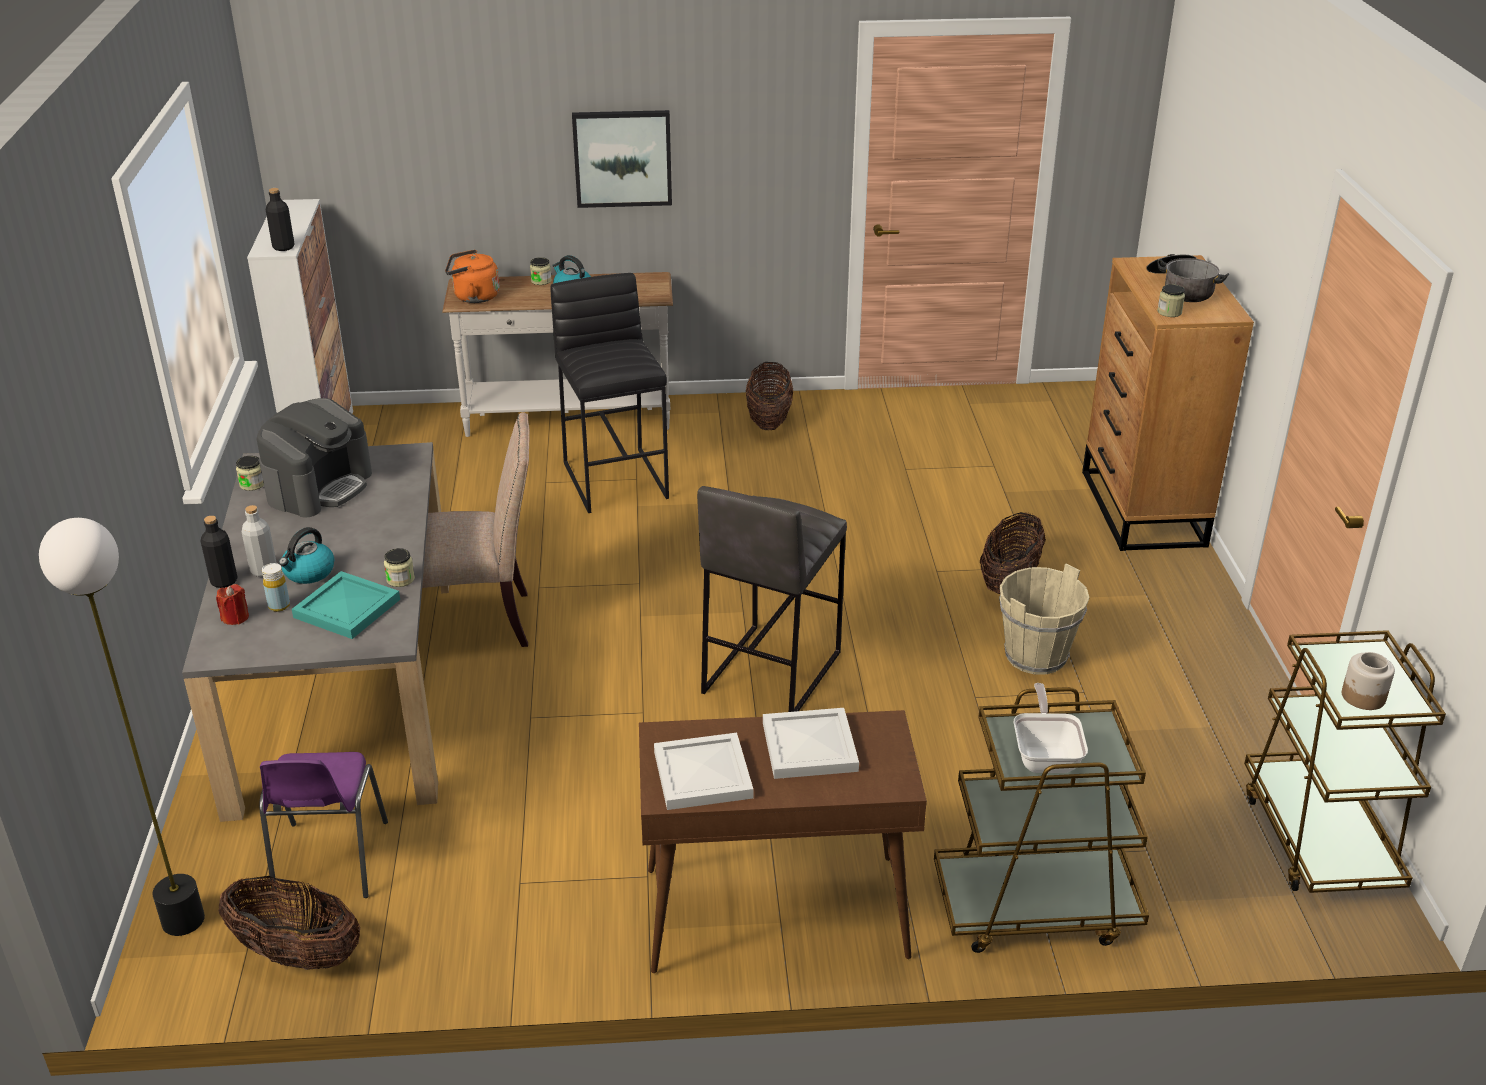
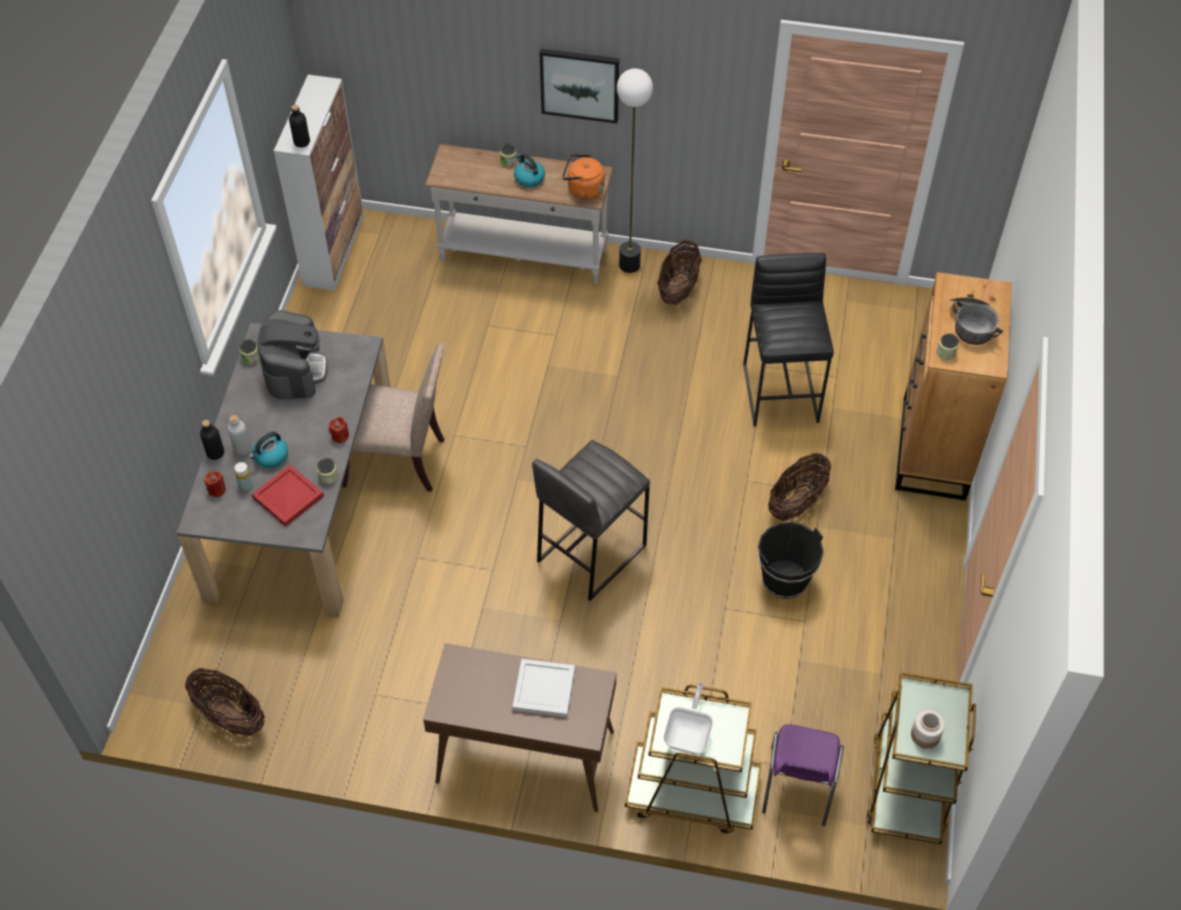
camera: 15 degrees right, 20 degrees up
(182, 920) = (168, 673): floor lamp -> floor lamp (629, 264)
(319, 487) = (295, 370): coffee machine -> coffee machine turned 45 degrees counterclockwise
(329, 863) = (262, 650): purple chair -> purple chair (797, 788)
(345, 608) = (287, 497): turquoise tray -> red tray
(404, 538) = (340, 436): none -> red candle
(473, 297) = (451, 172): orange kettle -> orange kettle (583, 190)
(616, 479) = (540, 333): black stool -> black stool (781, 392)
(701, 774) = (469, 696): white tray -> none
(1035, 655) = (784, 579): beige bucket -> black bucket

